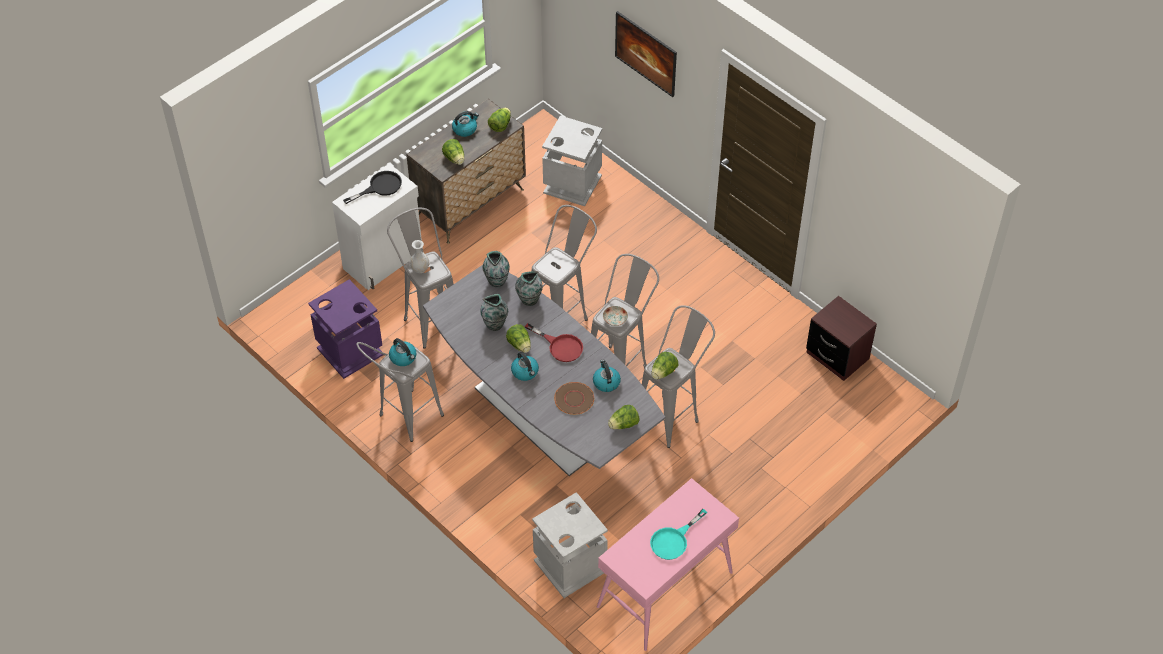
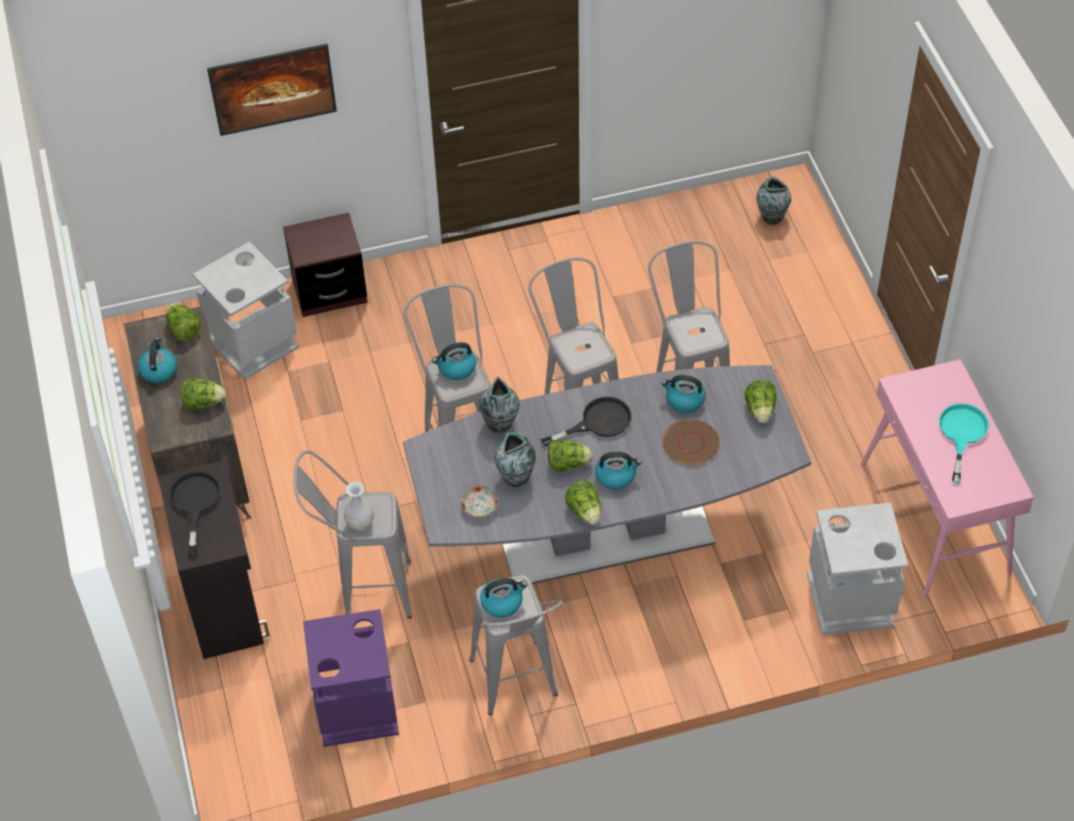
camera: 60 degrees left, 0 degrees up
(384, 260) = (225, 603): white cabinet -> black cabinet
(497, 280) = (443, 445): vase -> vase (771, 216)
(560, 262) = (456, 368): none -> kettle
(560, 346) = (597, 422): red frying pan -> black frying pan
(614, 319) = (587, 352): plate -> plate (480, 507)
(663, 372) = (701, 339): lettuce -> lettuce (585, 511)
(673, 540) = (961, 434): turquoise frying pan -> turquoise frying pan turned 150 degrees counterclockwise
(837, 356) = (697, 214): brown nightstand -> brown nightstand (329, 291)

